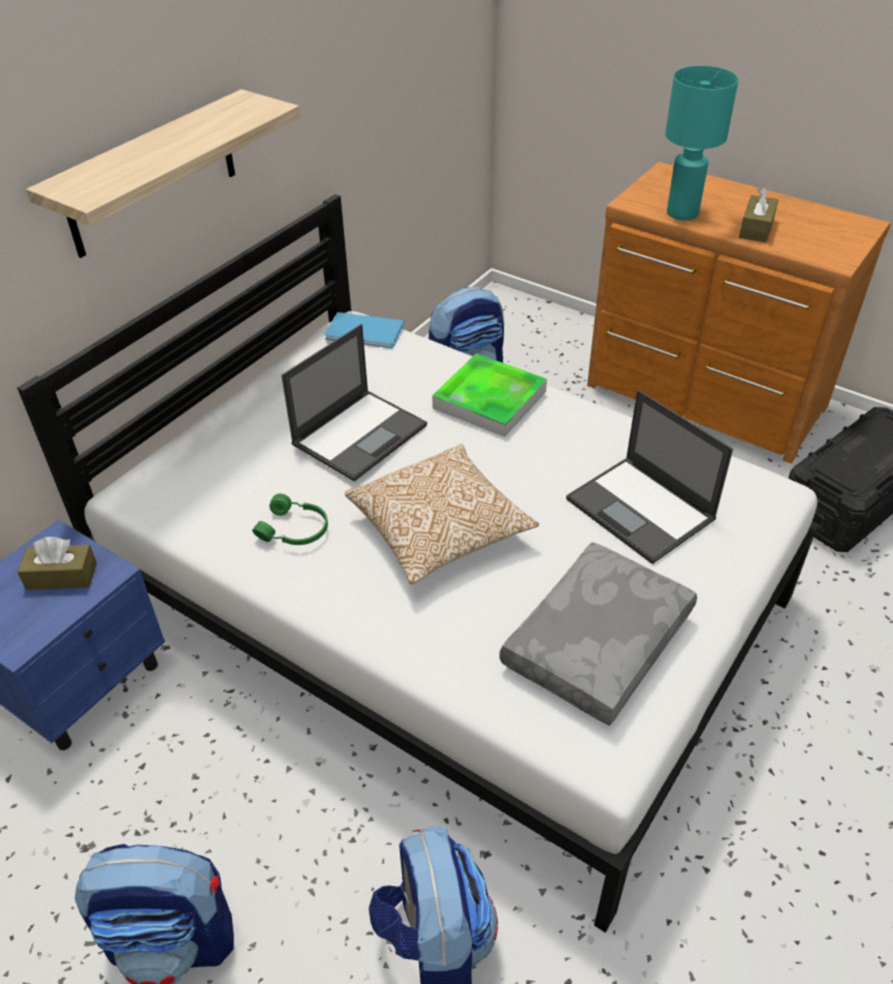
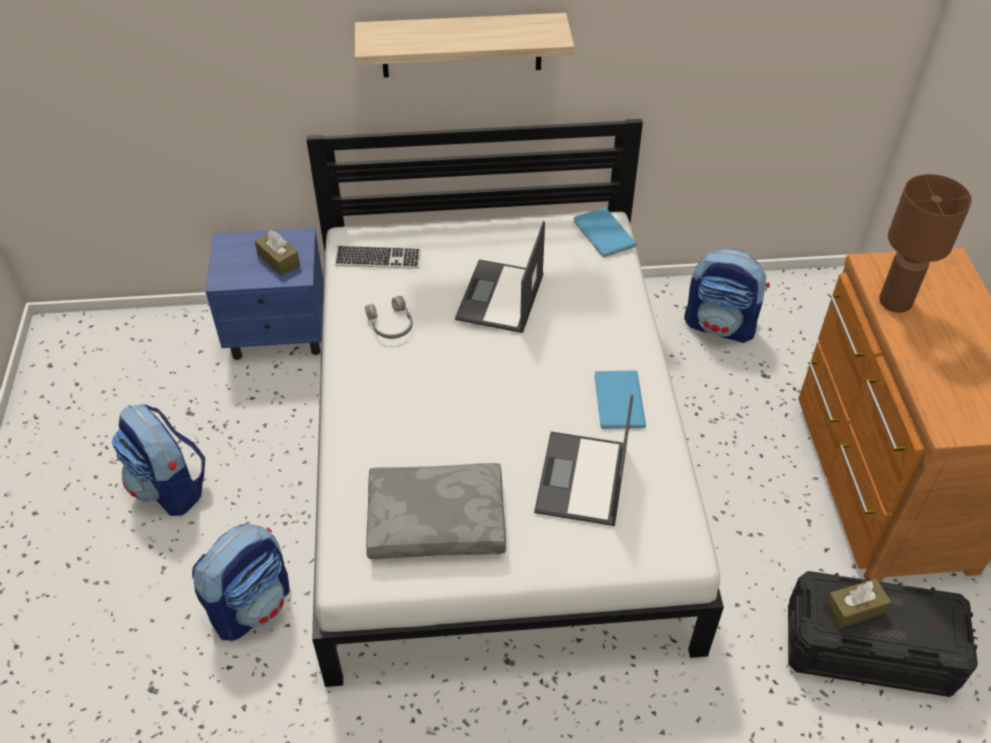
camera: 50 degrees right, 5 degrees up
(190, 488) = (378, 259): none -> keyboard
(294, 530) = (390, 324): green headphones -> grey headphones
(360, 434) = (500, 297): laptop -> laptop turned 105 degrees clockwise
(439, 530) = (456, 388): pillow -> none
(489, 400) = (605, 337): tray -> none
(572, 437) = (617, 402): none -> blue book
(682, 213) = (895, 301): turquoise table lamp -> brown table lamp
(756, 228) = (933, 356): brown tissue box -> brown tissue box (854, 609)

